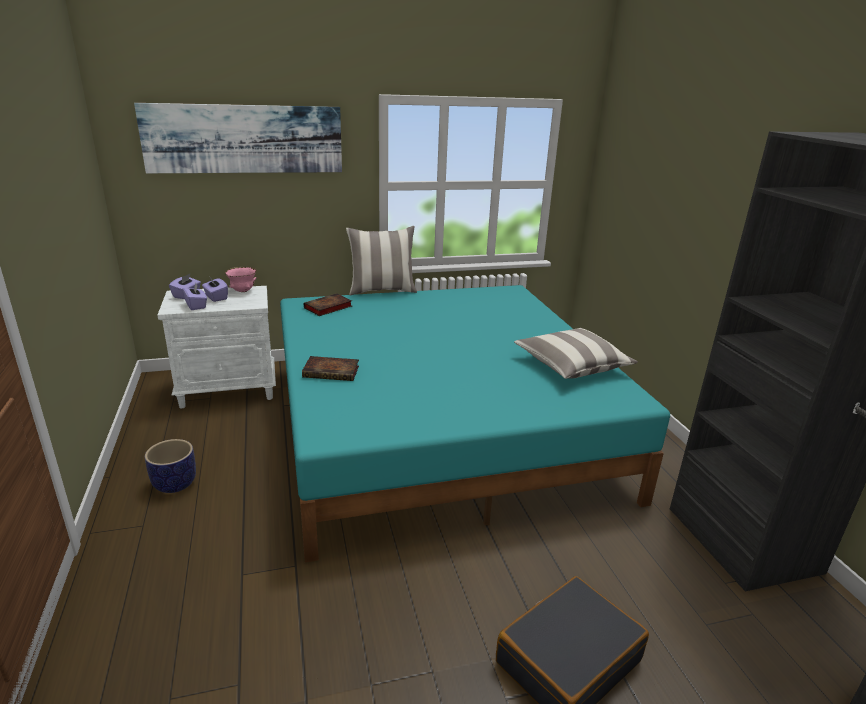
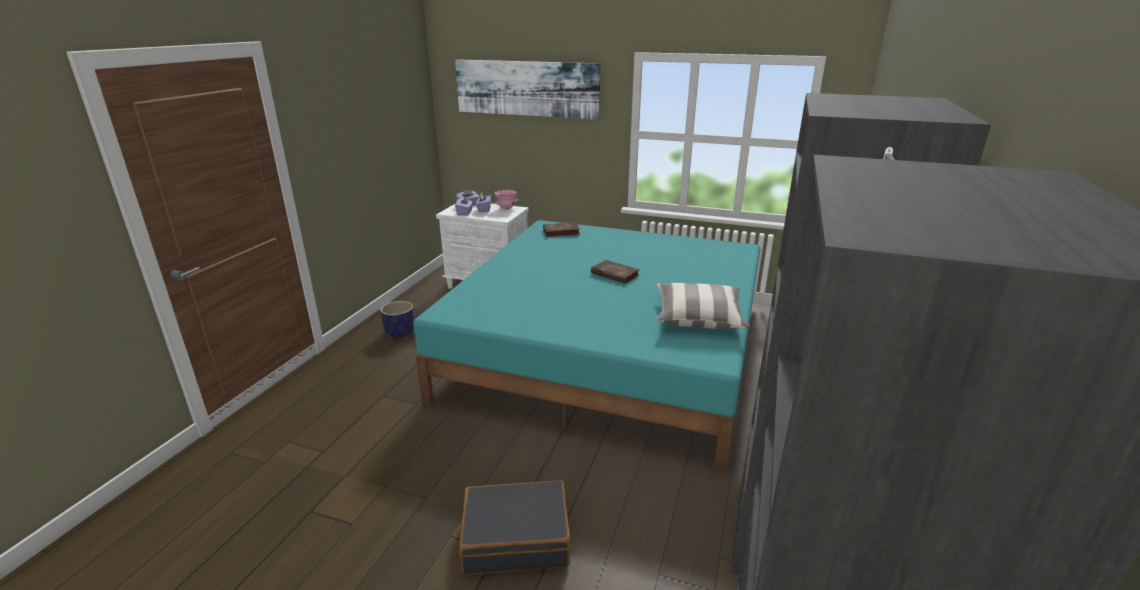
camera: 35 degrees right, 0 degrees up
(332, 372) = (502, 275): book -> book (616, 274)
(382, 290) = (620, 227): pillow -> none

